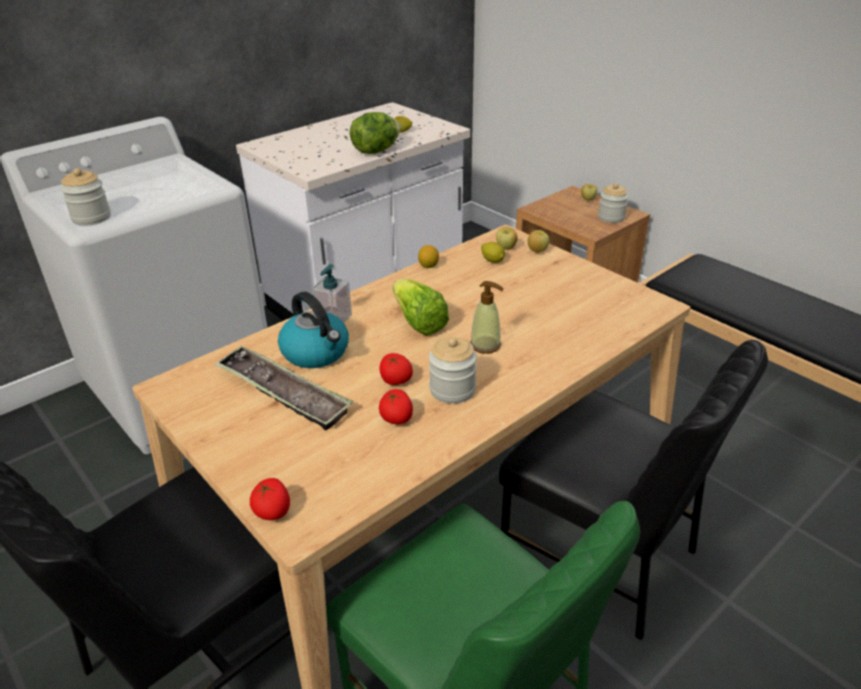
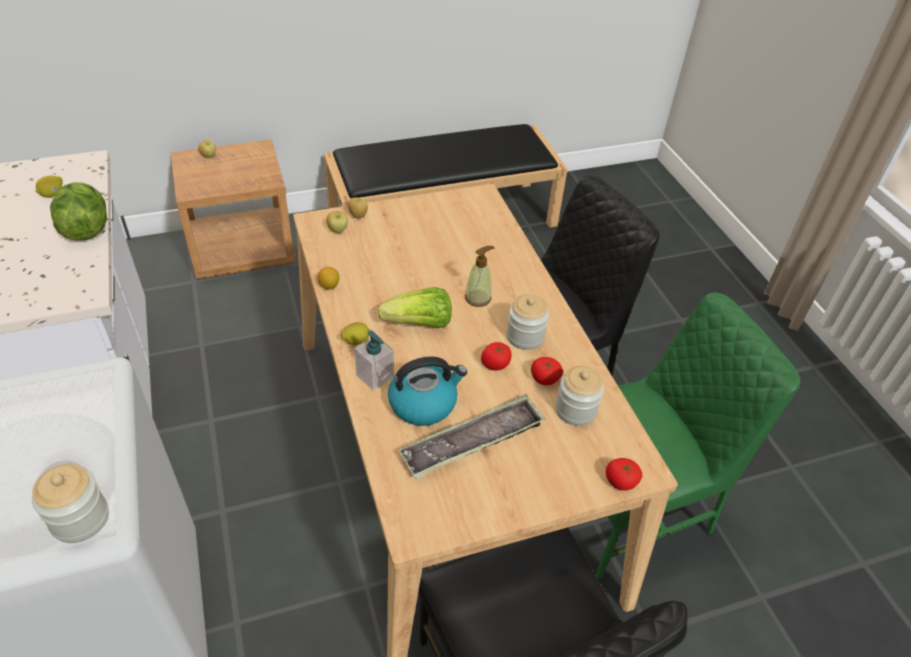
camera: 70 degrees left, 10 degrees up
(492, 261) = (353, 246): lemon -> lemon (356, 341)
(611, 217) = (255, 160): jar -> jar (575, 410)

